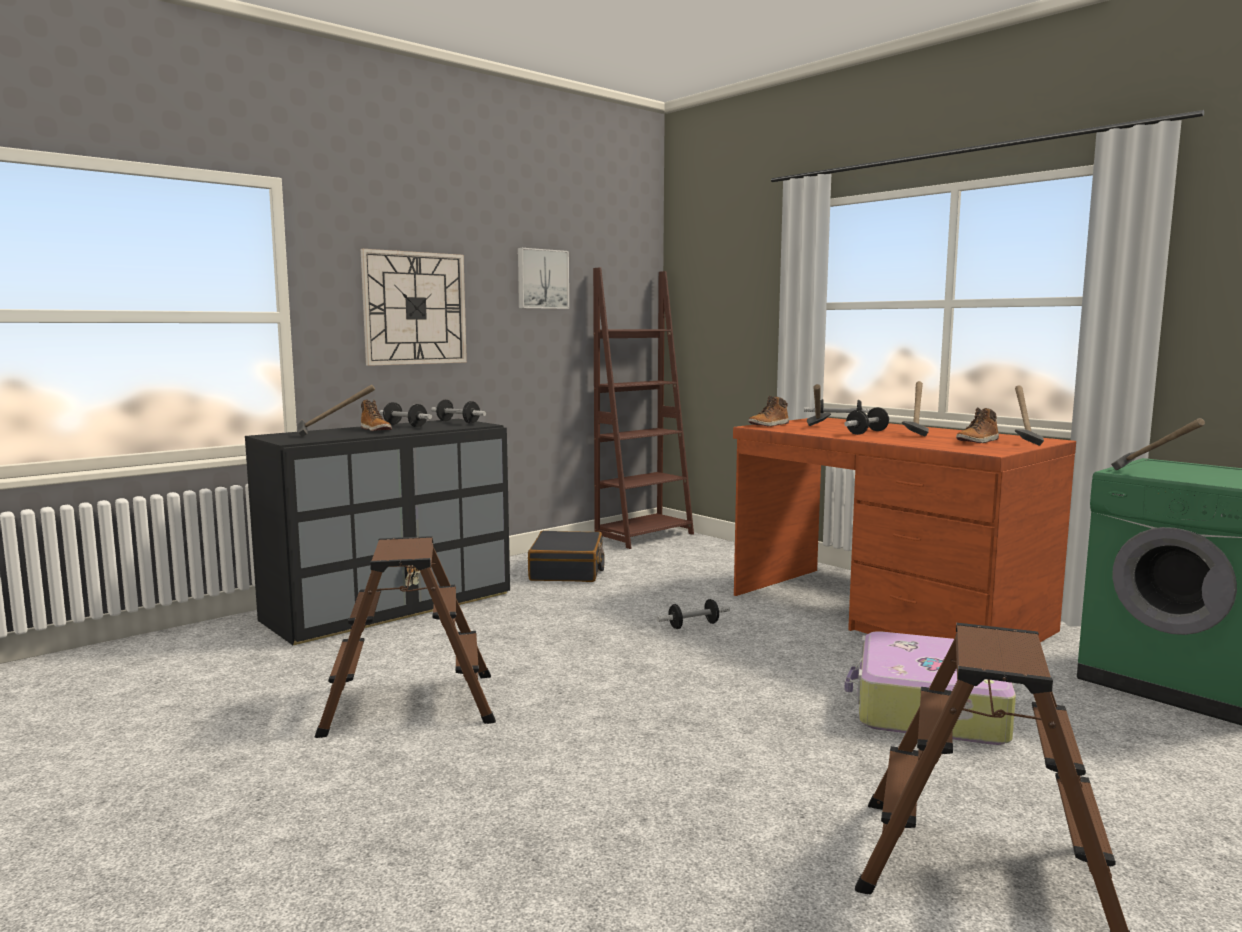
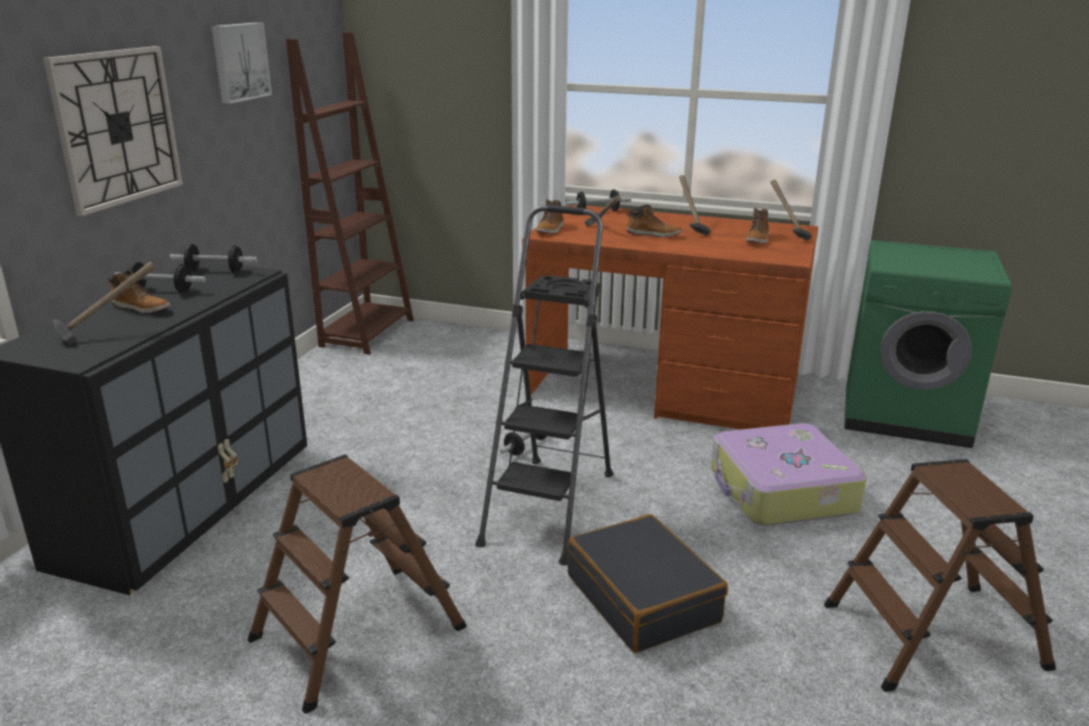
camera: 30 degrees left, 15 degrees up
(567, 570) = (335, 400): black suitcase -> black suitcase (643, 598)
(665, 666) = (550, 505): none -> step ladder
(867, 432) = (653, 234): dumbbell -> boot
(1153, 475) = (914, 270): hammer -> none

